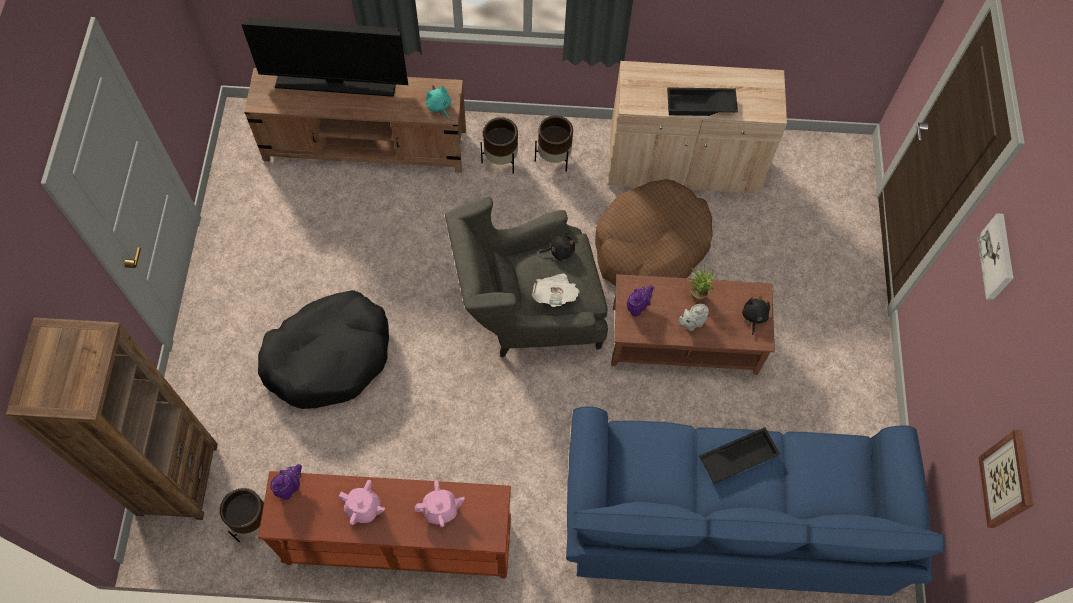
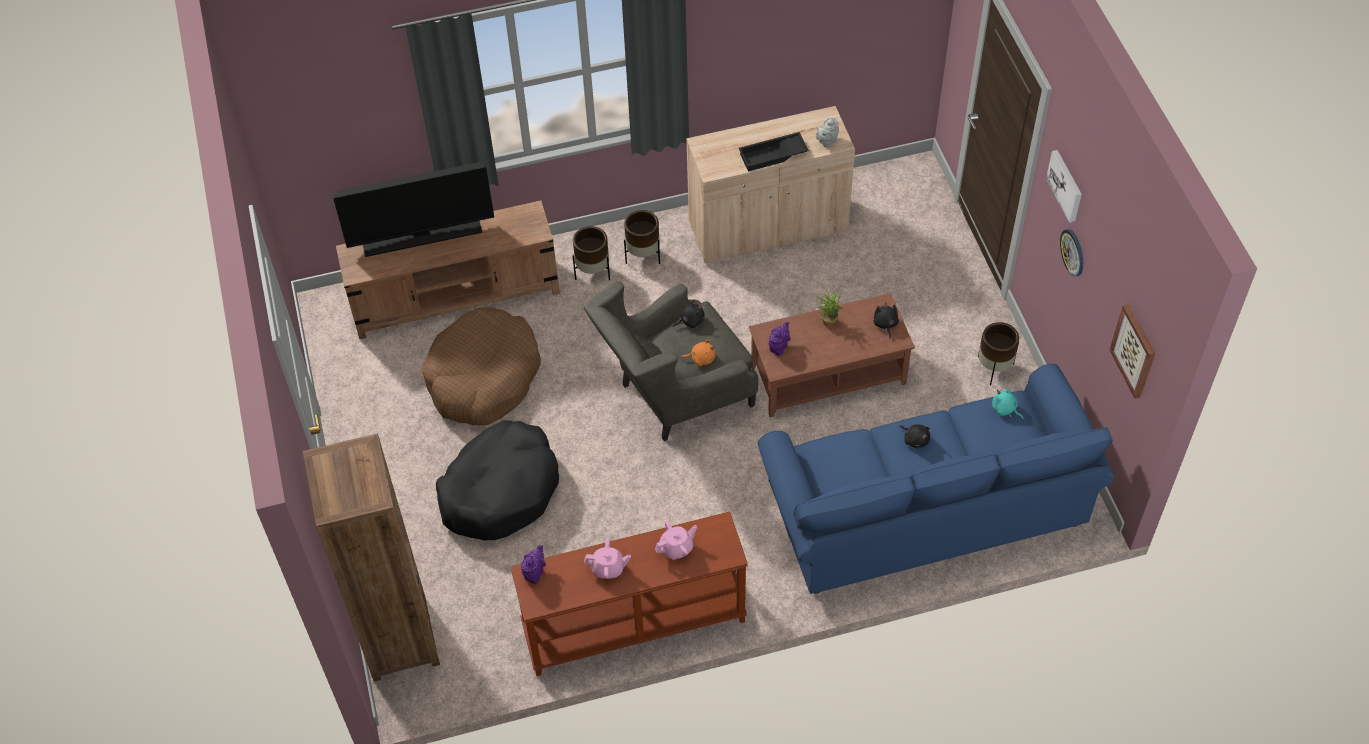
camera: 15 degrees left, 10 degrees down
(254, 523) = (491, 652): brown planter -> brown planter (994, 368)
(439, 107) = (529, 229): turquoise plush toy -> turquoise plush toy (1005, 409)
(555, 295) = (701, 358): newspaper -> orange plush toy
(650, 246) = (765, 305): brown dog bed -> brown dog bed (483, 377)
(691, 323) = (832, 346): grey teapot -> grey teapot (826, 141)
(737, 456) = (915, 439): black tray -> black plush toy
(977, 328) = (1073, 252): none -> wall clock

